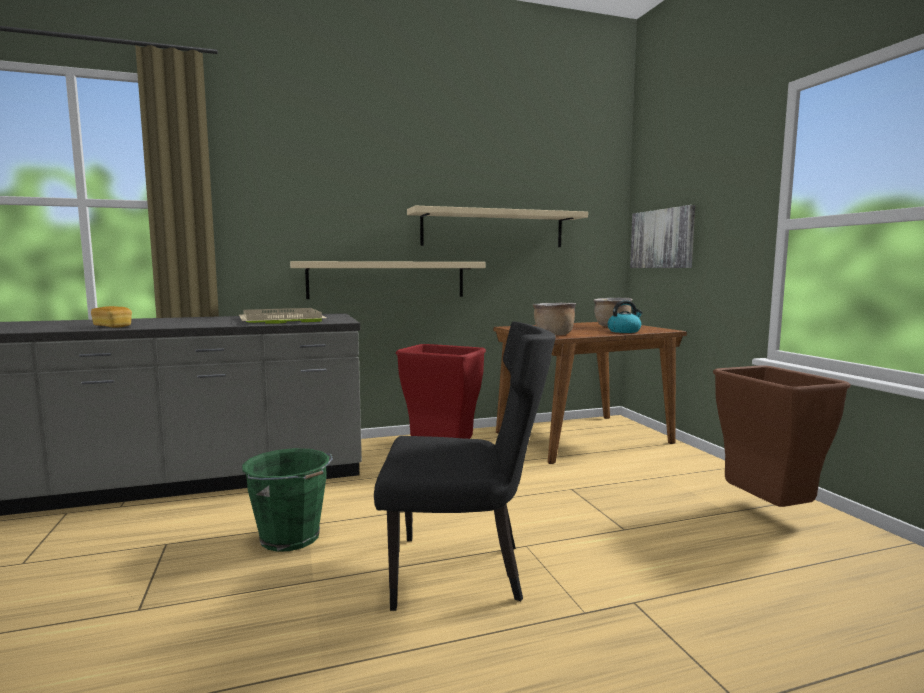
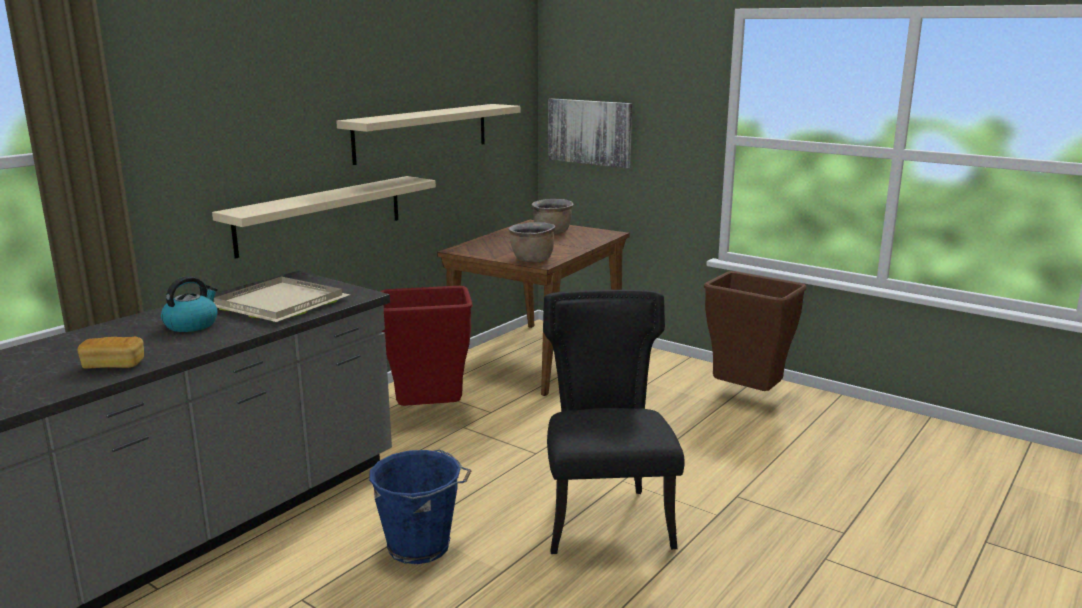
camera: 35 degrees left, 10 degrees up
(291, 538) = (421, 546): green bucket -> blue bucket
(464, 571) = (606, 518): black chair -> black chair turned 60 degrees counterclockwise
(624, 331) = (581, 242): kettle -> kettle (192, 324)

